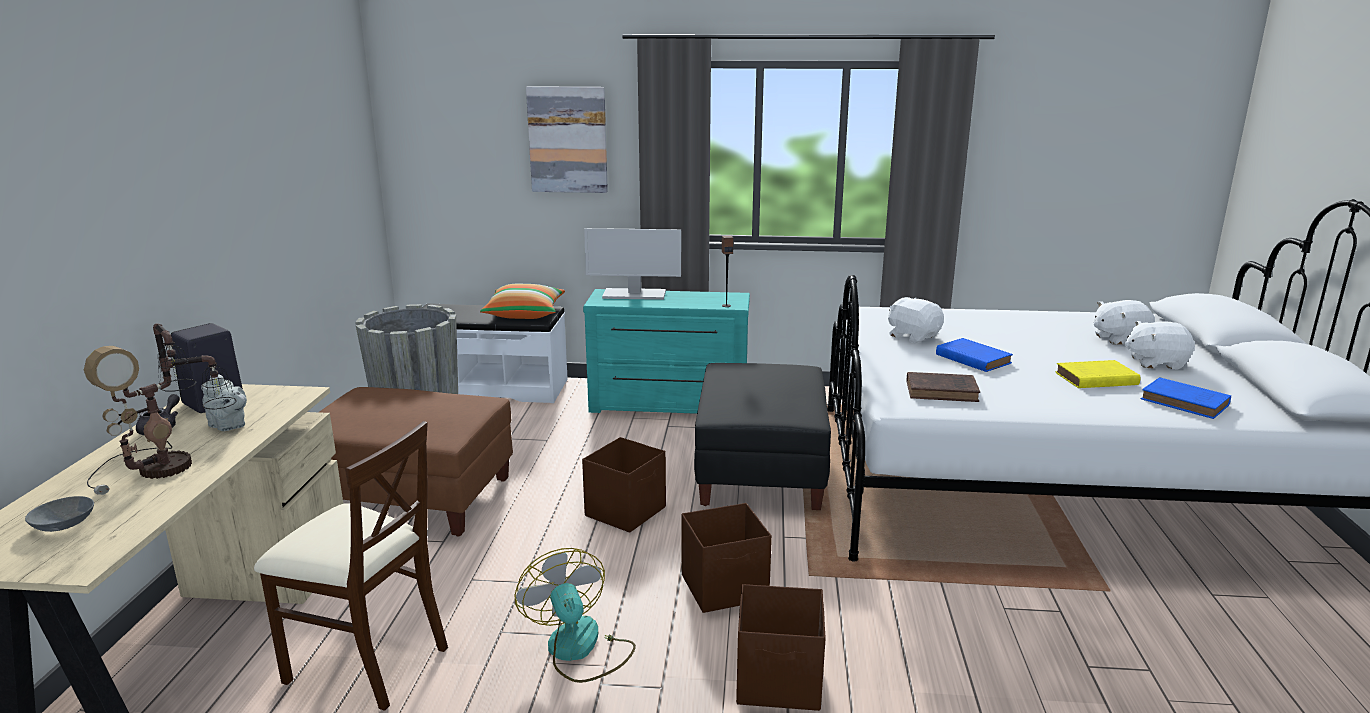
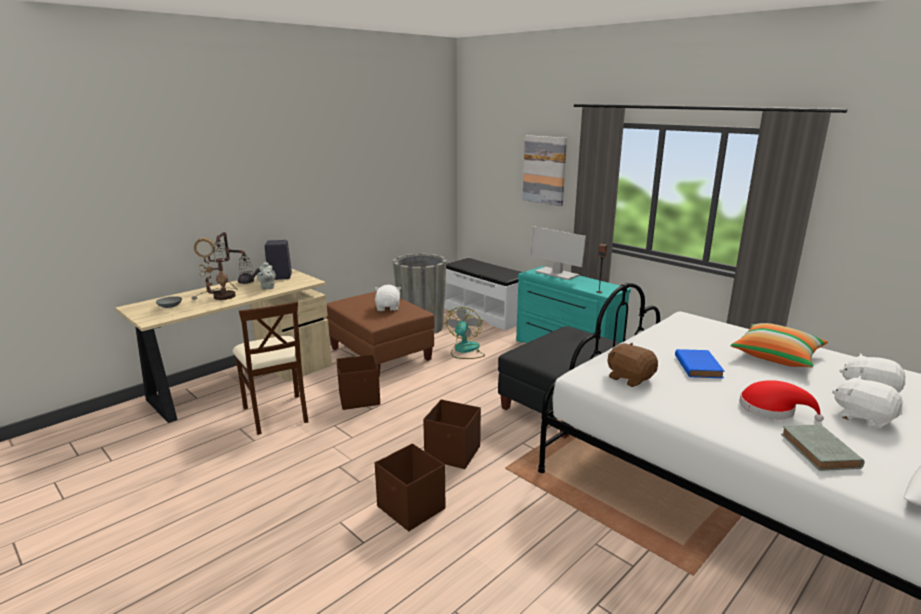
camera: 40 degrees right, 0 degrees up
(525, 314) = (504, 273): pillow -> pillow (776, 356)
(579, 650) = (351, 448): fan -> fan (465, 350)
(626, 511) = (461, 396): brown storage box -> brown storage box (360, 399)
(913, 336) = (684, 341): white plush toy -> white plush toy (388, 308)
(943, 391) = (630, 378): brown book -> brown plush toy
(1094, 379) = (771, 409): yellow book -> red hat
(1186, 403) = (821, 452): blue book -> grey book

